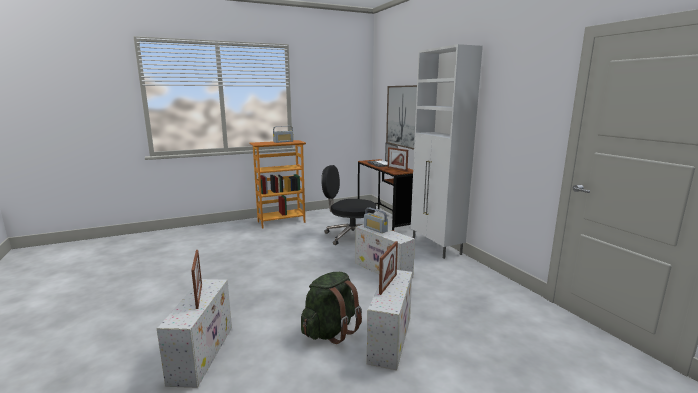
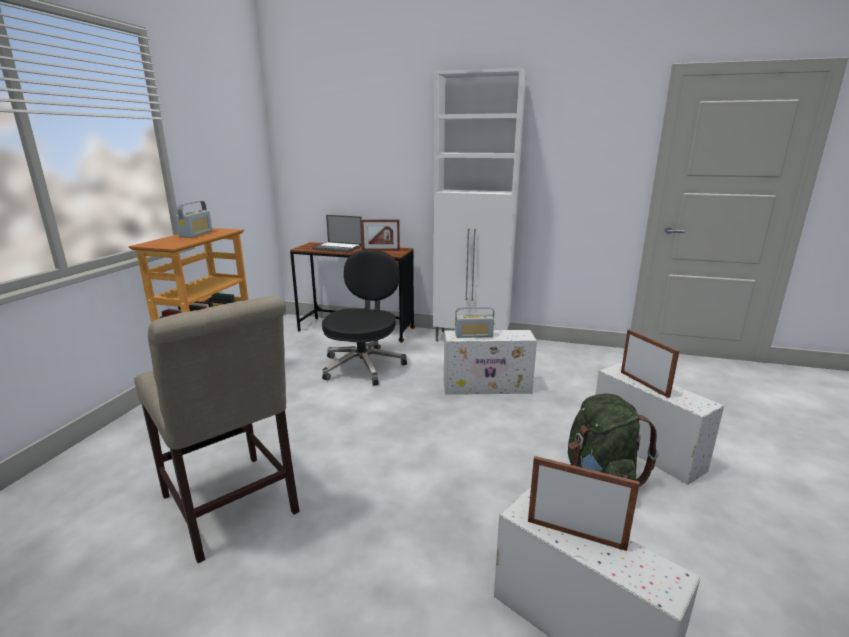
camera: 50 degrees left, 5 degrees up
(209, 259) = (232, 509): none -> beige chair
(350, 236) = (363, 365): black office chair -> black office chair turned 135 degrees clockwise
(404, 116) = (363, 171): picture -> none

